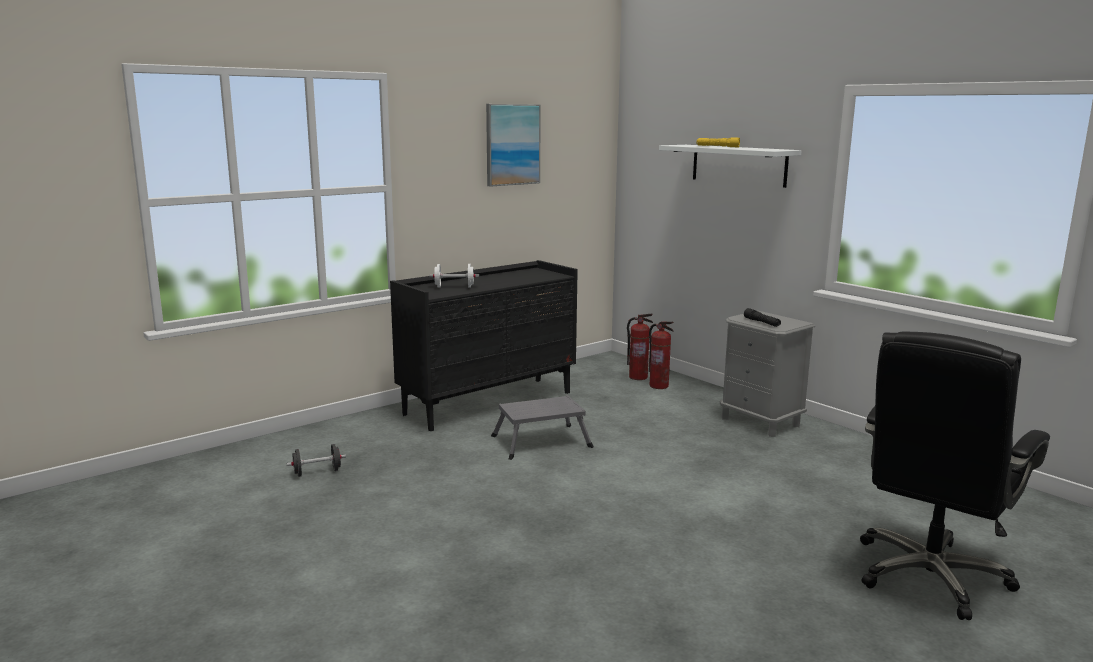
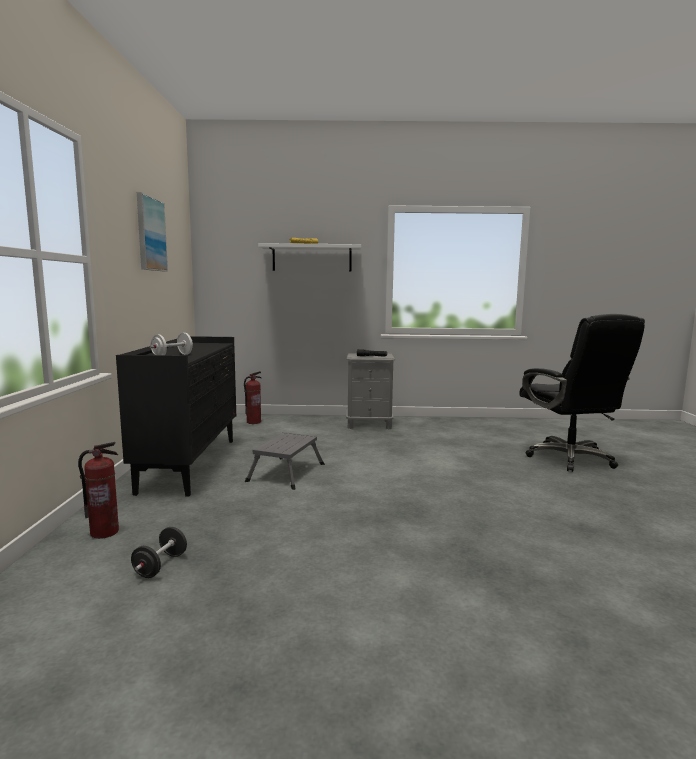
camera: 50 degrees left, 5 degrees down
(659, 386) = (277, 423): fire extinguisher -> fire extinguisher (105, 532)

